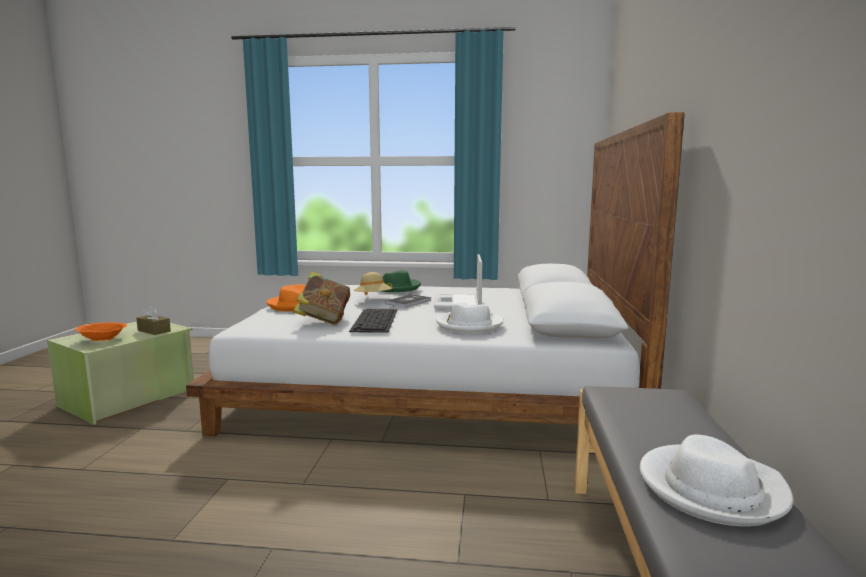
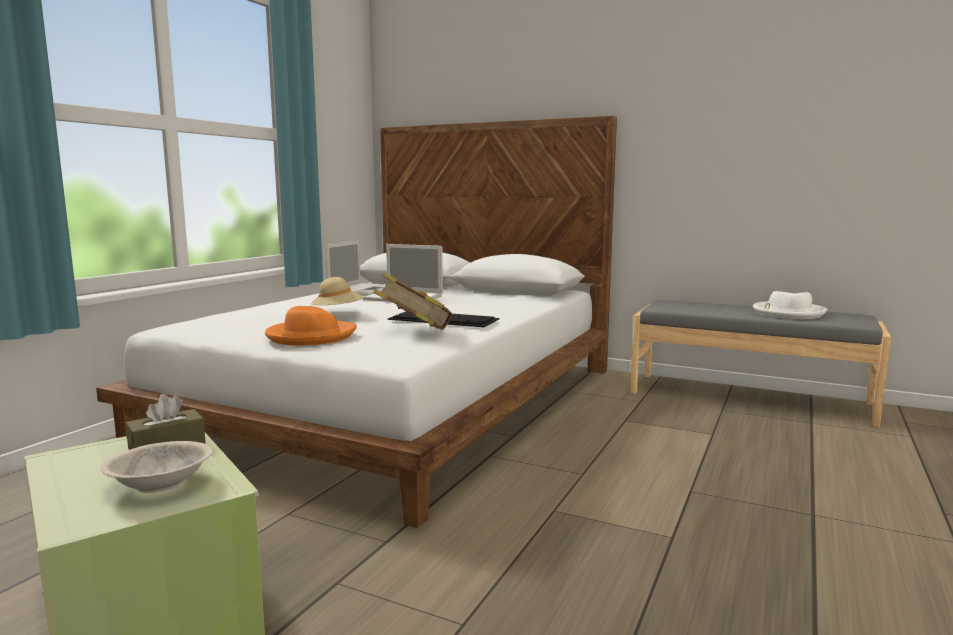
camera: 70 degrees left, 0 degrees up
(102, 339) = (160, 485): orange bowl -> beige bowl
(395, 287) = (292, 303): green hat -> none
(408, 302) = (377, 306): book -> none
(469, 325) = (497, 303): white hat -> none
(484, 292) = (363, 290): none -> laptop

